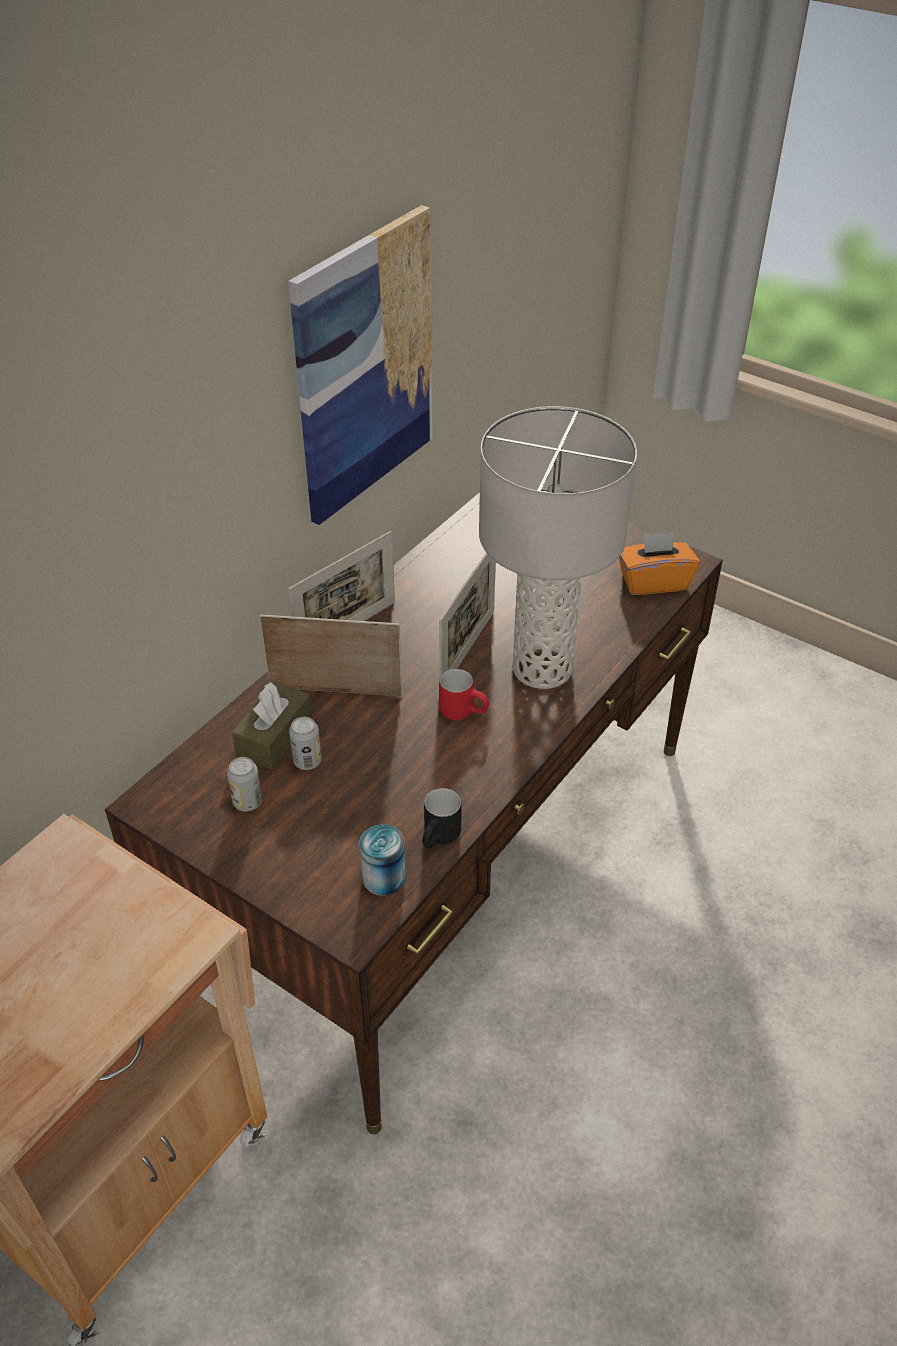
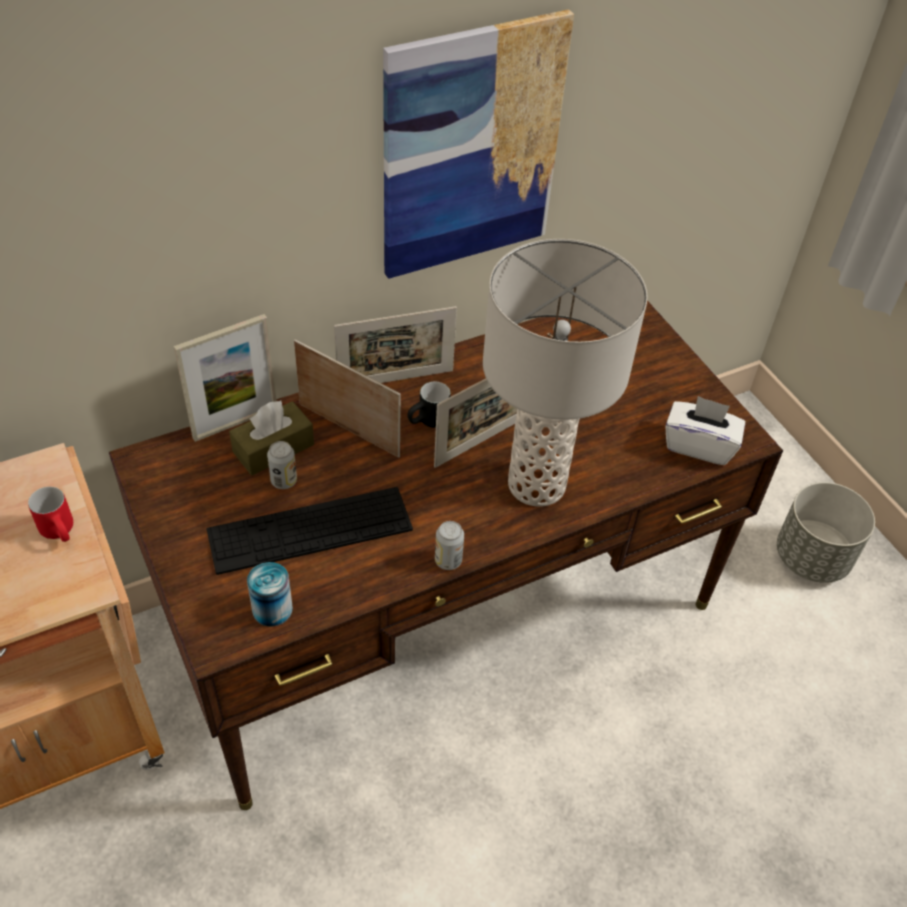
camera: 25 degrees right, 5 degrees up
(218, 729) = (235, 423): none -> picture frame
(247, 802) = (214, 494): can -> can (448, 560)
(366, 793) = (310, 530): none -> keyboard
(441, 839) = (341, 598): black mug -> black mug (429, 423)
(464, 711) = (441, 494): red mug -> red mug (62, 531)
(653, 582) = (699, 445): orange tissue box -> white tissue box
(733, 673) = (811, 558): none -> grey planter

